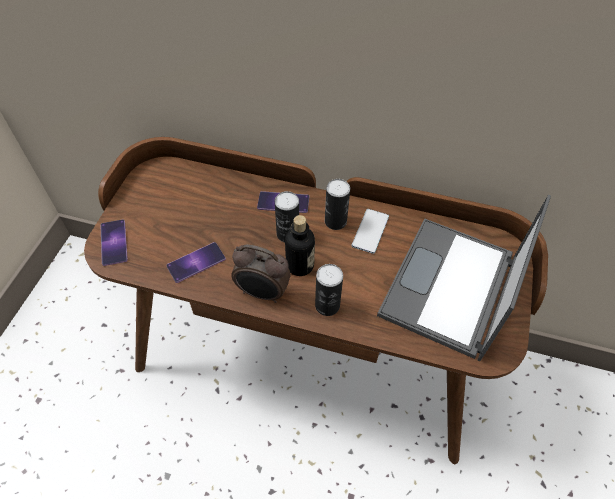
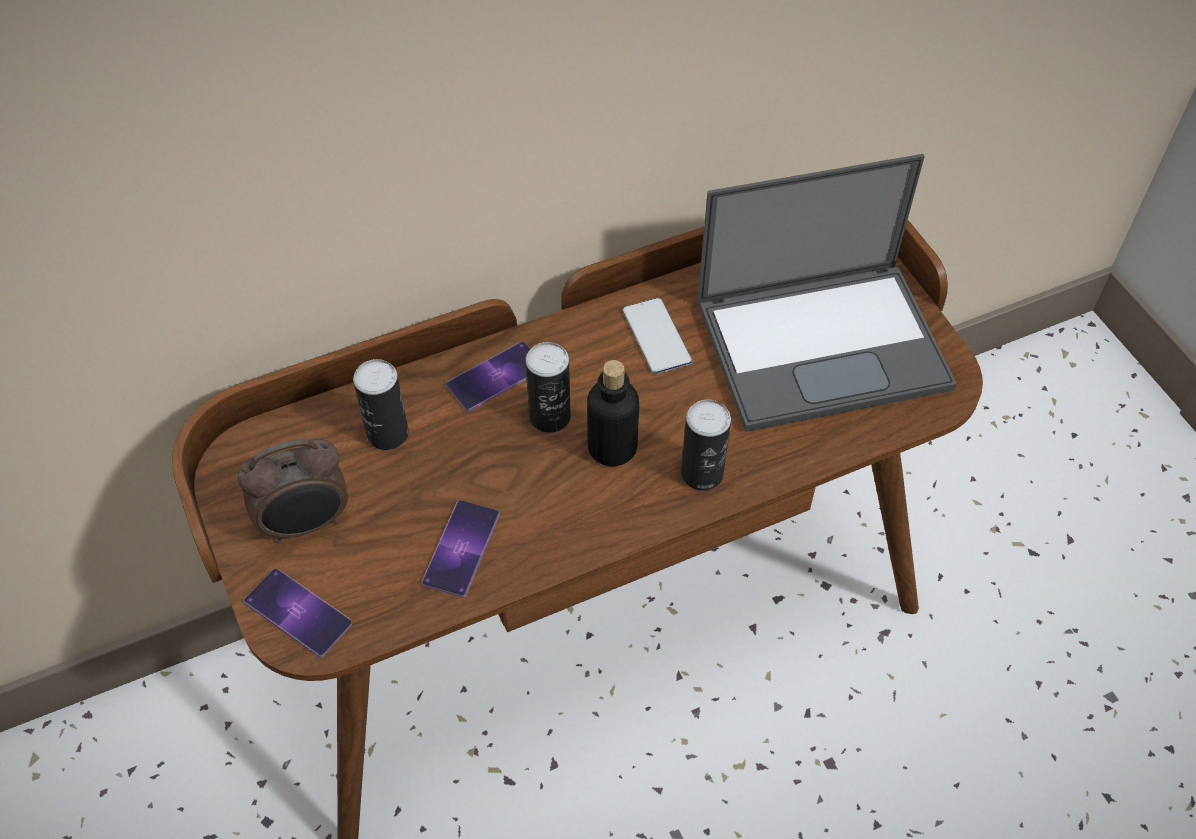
camera: 40 degrees left, 0 degrees up
(262, 293) = (601, 520): alarm clock -> alarm clock (307, 524)
(335, 221) = (597, 354): can -> can (388, 433)
(449, 288) = (824, 343): laptop -> laptop turned 90 degrees counterclockwise

